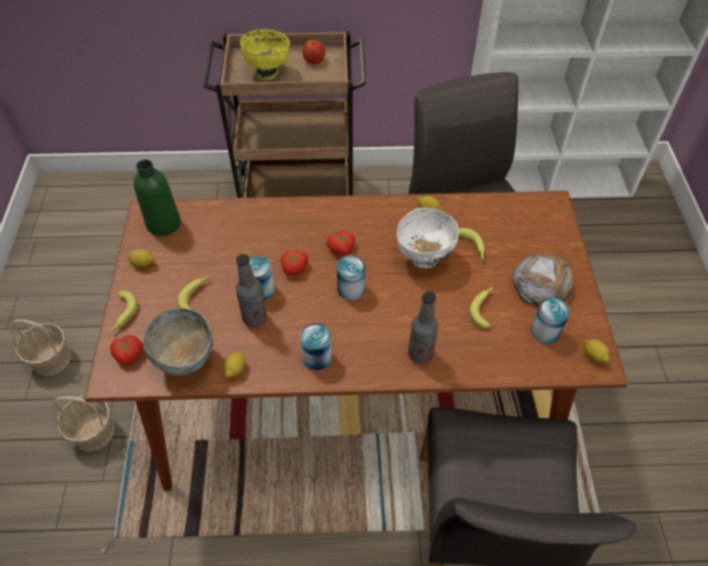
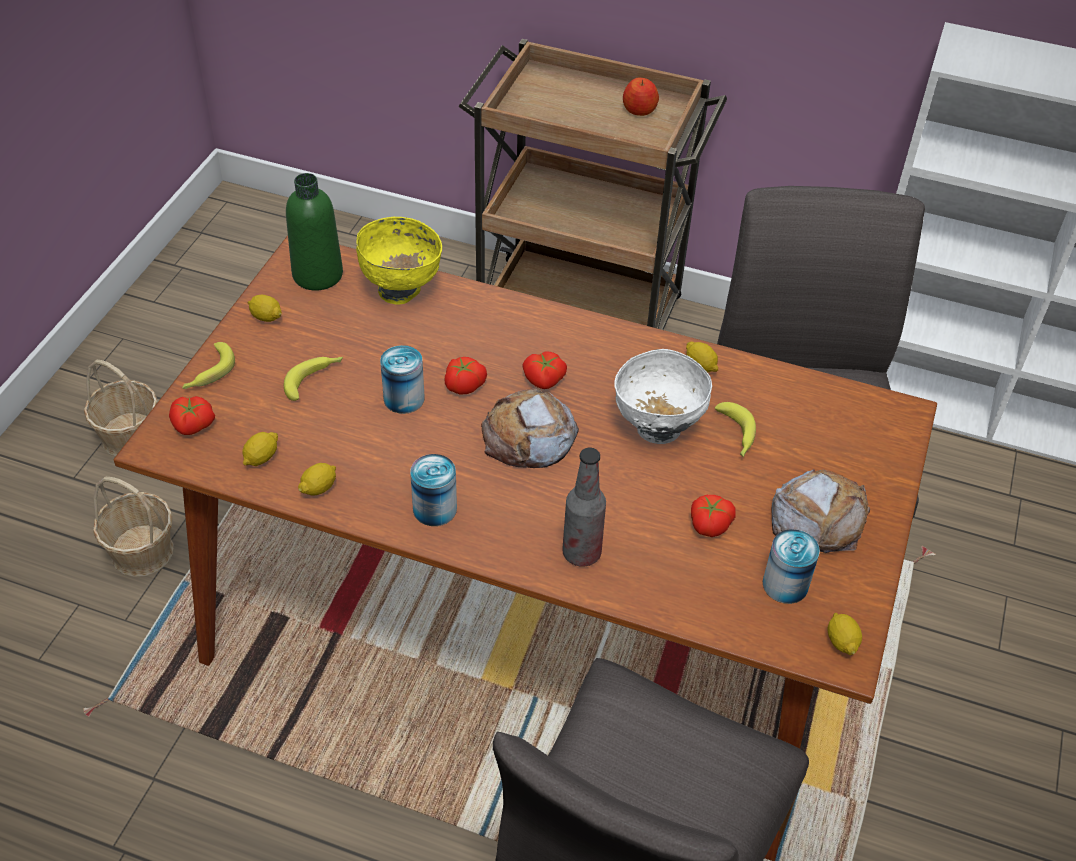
camera: 20 degrees right, 5 degrees down
(187, 361) = (261, 457): grey bowl -> lemon
(254, 318) = (377, 432): bottle -> none
(267, 72) = (562, 109): yellow bowl -> yellow bowl (401, 289)
(351, 289) = (529, 437): can -> bread
(484, 308) = (709, 524): banana -> tomato

